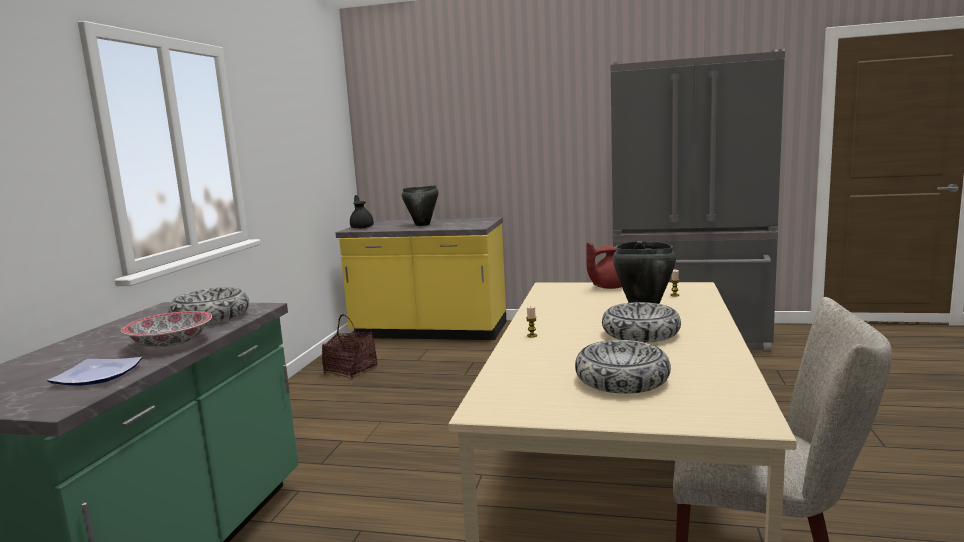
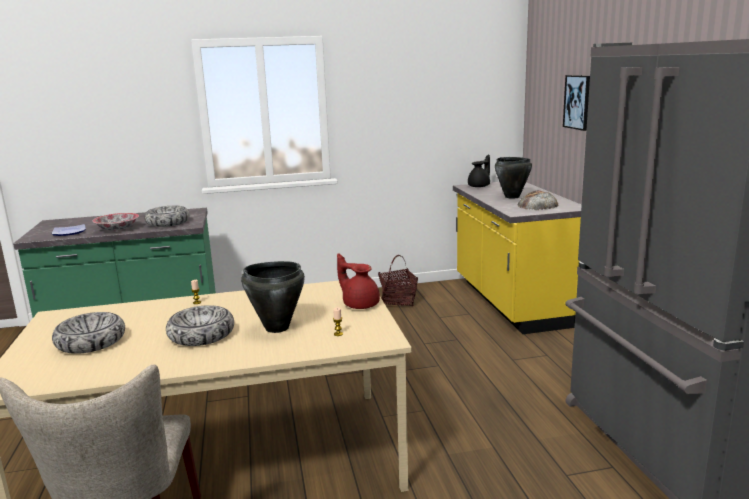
camera: 65 degrees right, 5 degrees up
(454, 131) = (578, 102): none -> picture
(463, 223) = (537, 205): none -> bread

